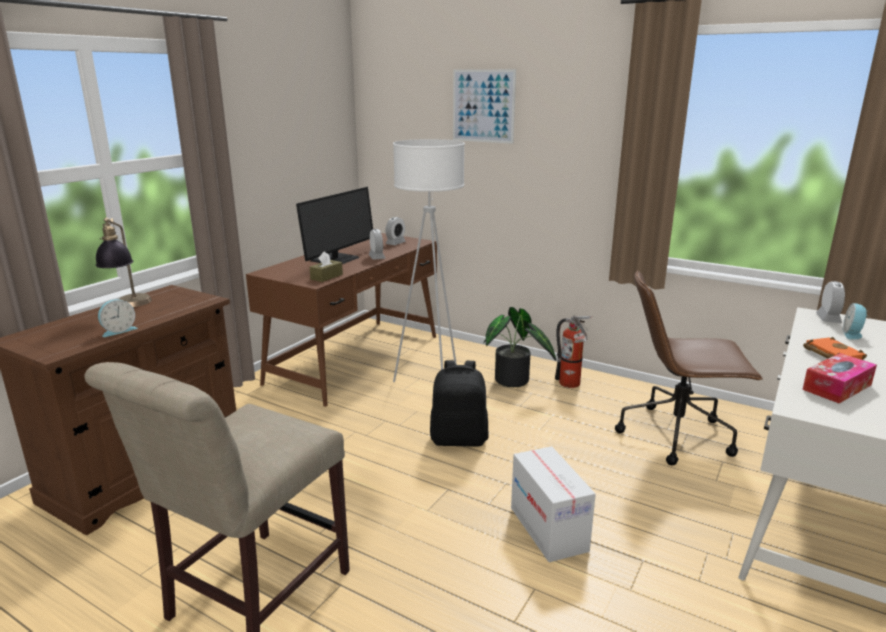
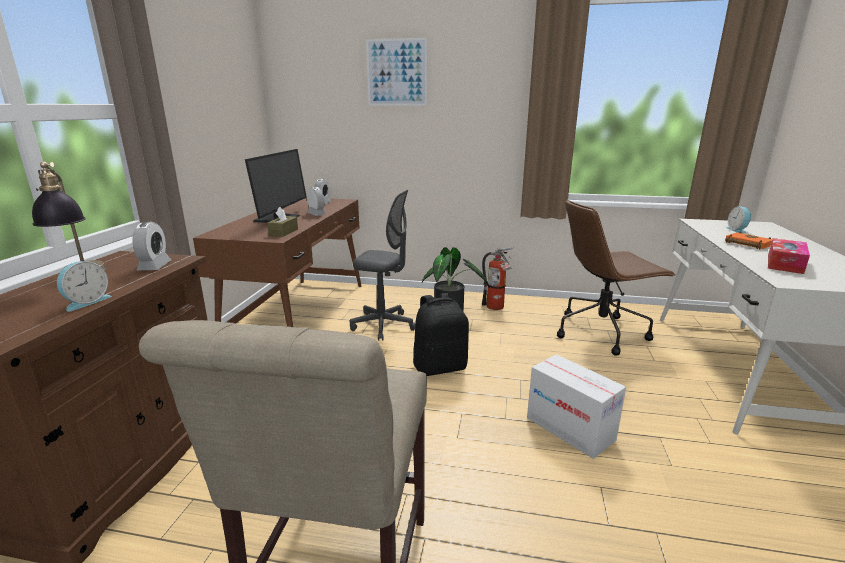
camera: 20 degrees left, 0 degrees up
(430, 385) = (383, 325): white floor lamp -> grey office chair
(828, 318) = (708, 223): alarm clock -> alarm clock (154, 266)

